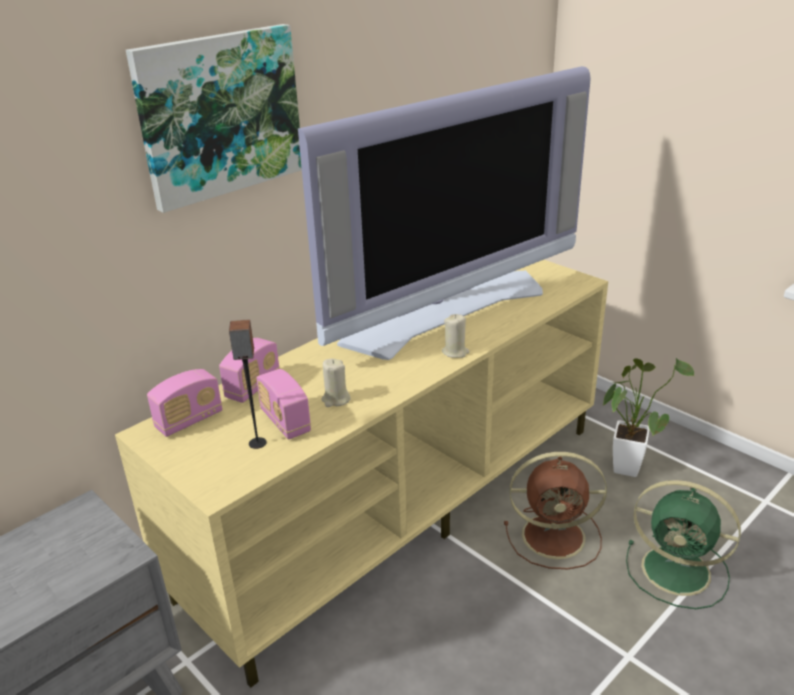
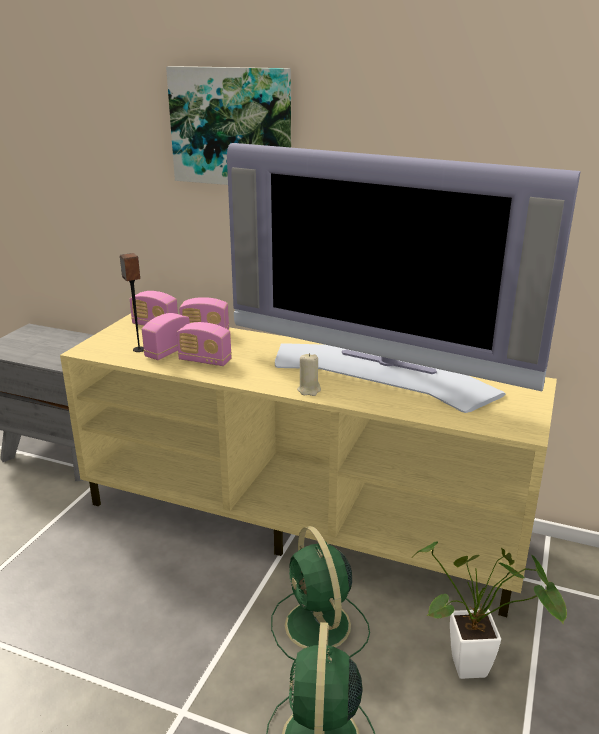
camera: 65 degrees right, 5 degrees down
(335, 400) = (205, 361): beige candle -> radio
(556, 536) = (319, 627): brown fan -> green fan

